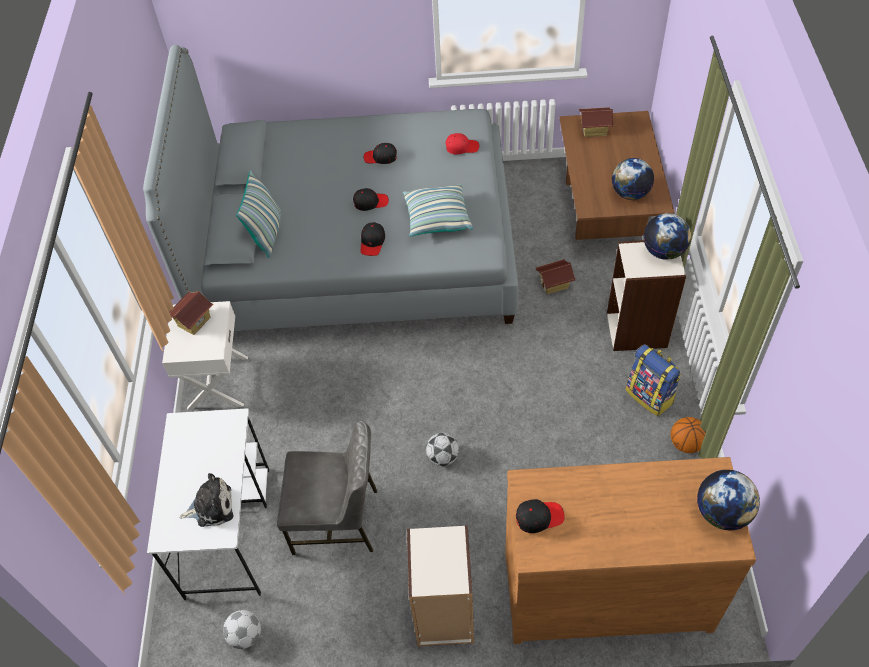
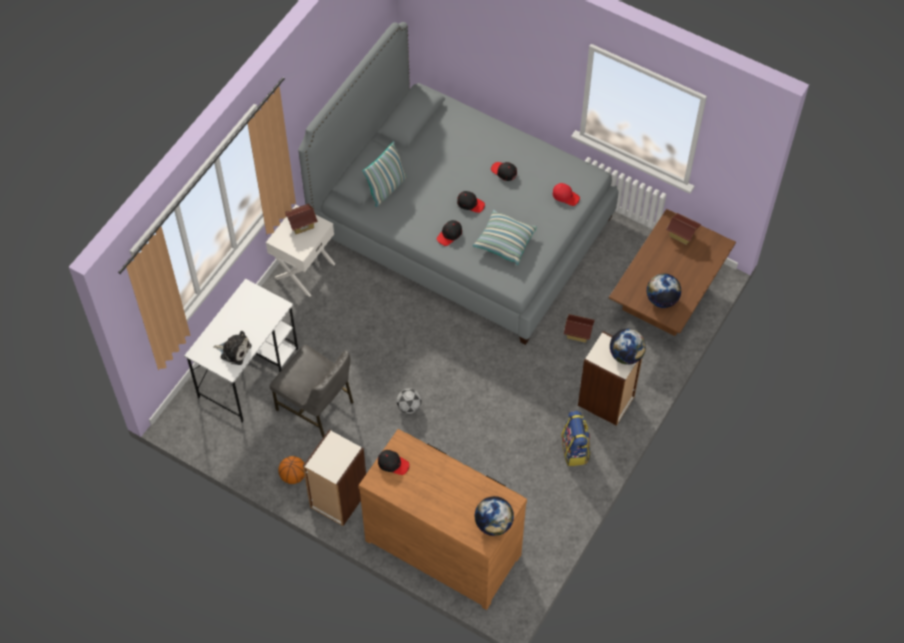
camera: 30 degrees right, 5 degrees up
(245, 635) = (219, 439): football -> none
(686, 444) = (570, 494): basketball -> basketball (293, 476)

